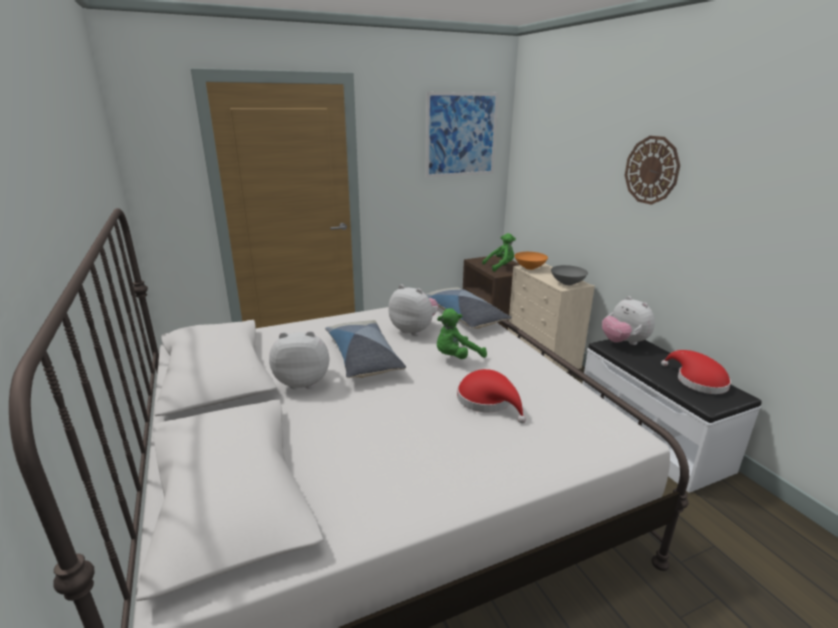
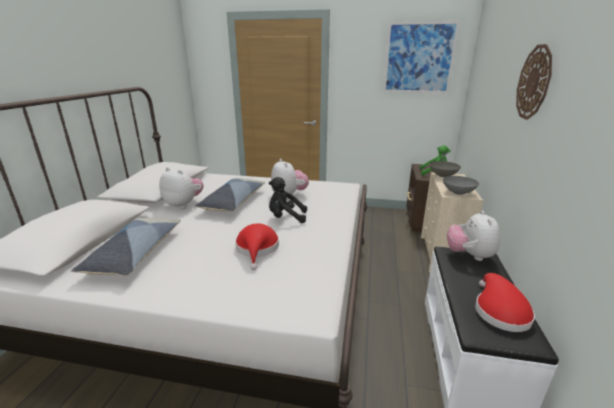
camera: 35 degrees right, 0 degrees up
(456, 357) = (286, 218): green plush toy -> black plush toy
(463, 316) = (336, 195): pillow -> pillow (135, 253)
(530, 268) = (443, 175): orange bowl -> grey bowl

